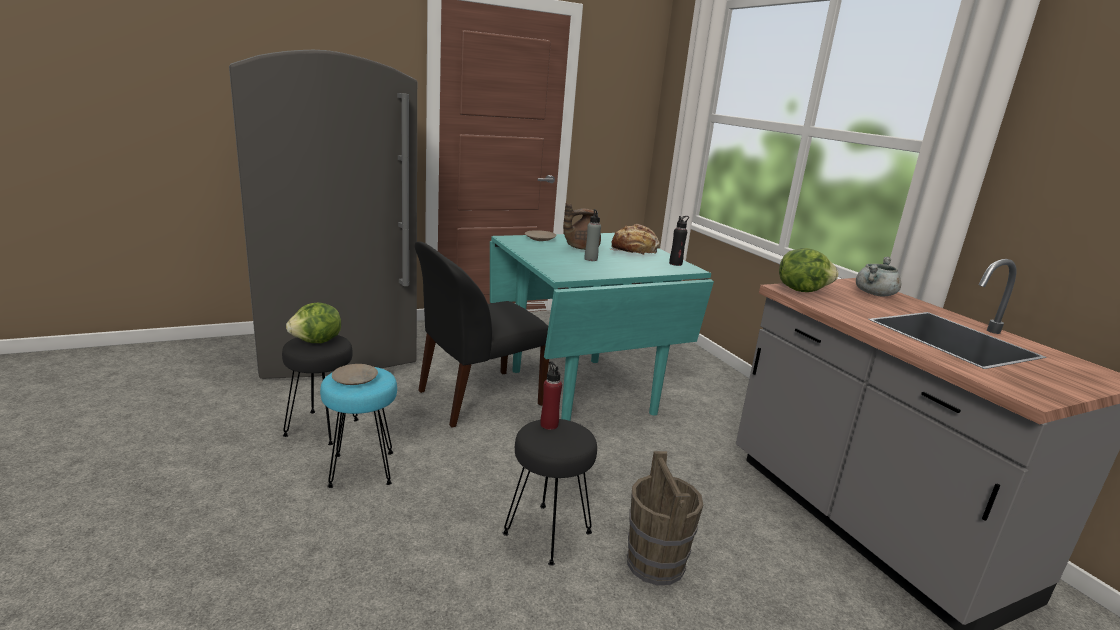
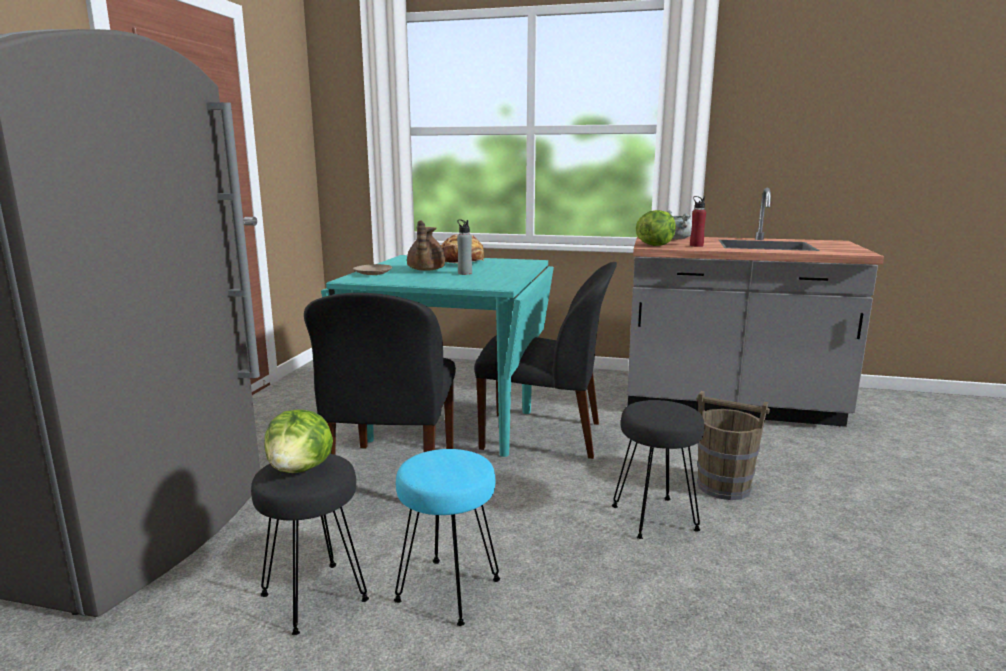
camera: 50 degrees left, 5 degrees down
(355, 379) = (447, 468): beige plate -> none
(549, 425) = (642, 409): red bottle -> red bottle (696, 246)
(622, 436) = (545, 436): none -> black chair
(675, 263) = (514, 261): black bottle -> none

